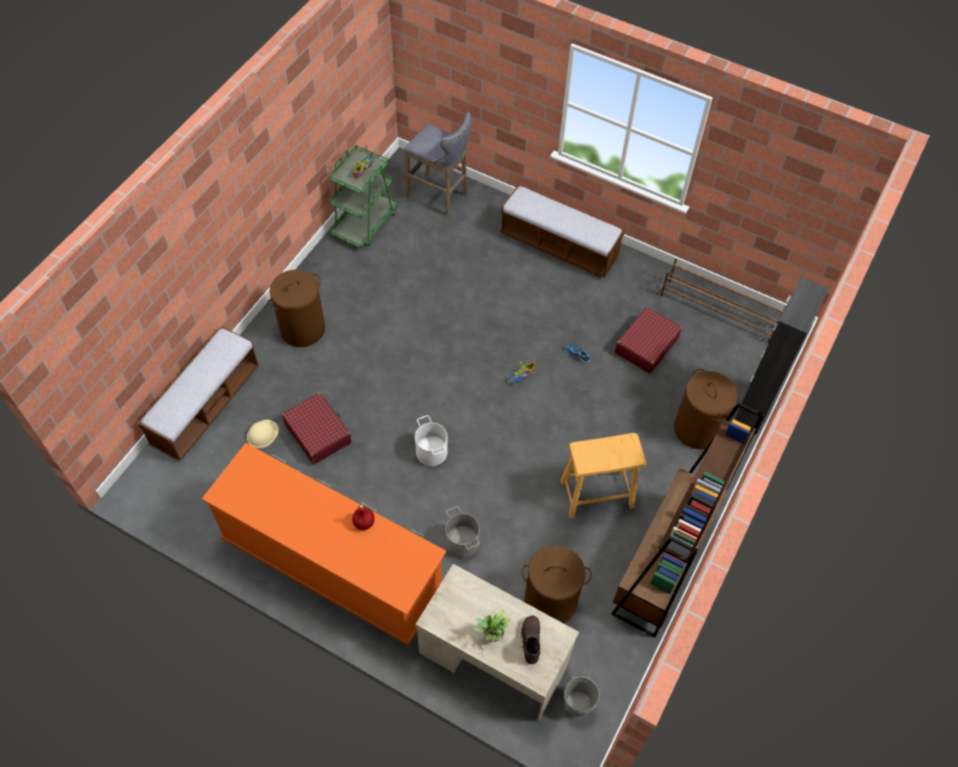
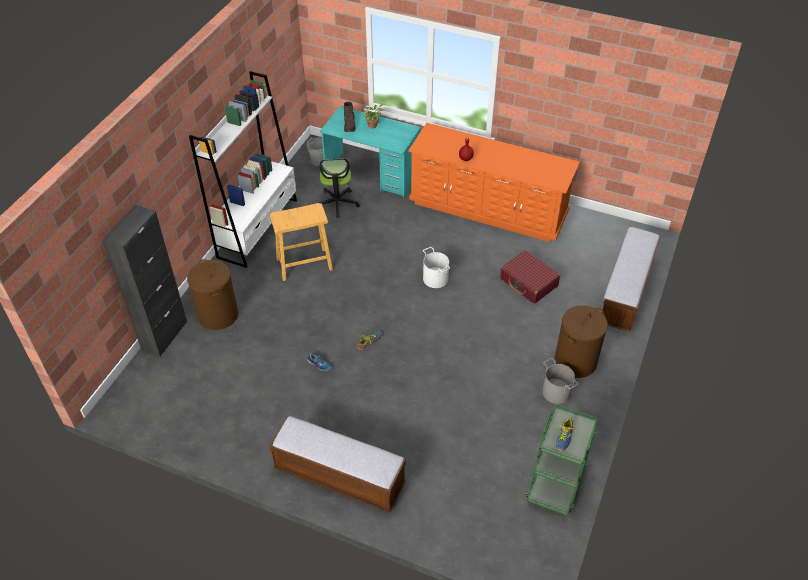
camera: 175 degrees right, 10 degrees down
(262, 434) = (572, 278): beige hard hat -> none
(440, 196) = (482, 528): grey stool -> none
(461, 543) = (402, 227): grey bucket -> grey bucket (556, 392)
(493, 659) = (372, 174): beige desk -> turquoise desk
(550, 601) = (337, 203): brown laundry basket -> office chair
(646, 345) = (254, 379): red suitcase -> none
(663, 564) = (258, 228): brown bookcase -> white bookcase
(718, 312) = (177, 420): brown shoe rack -> none

